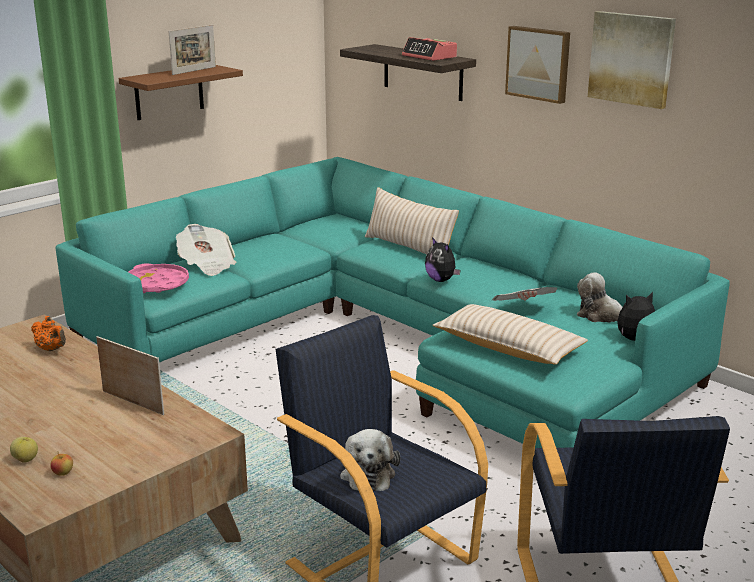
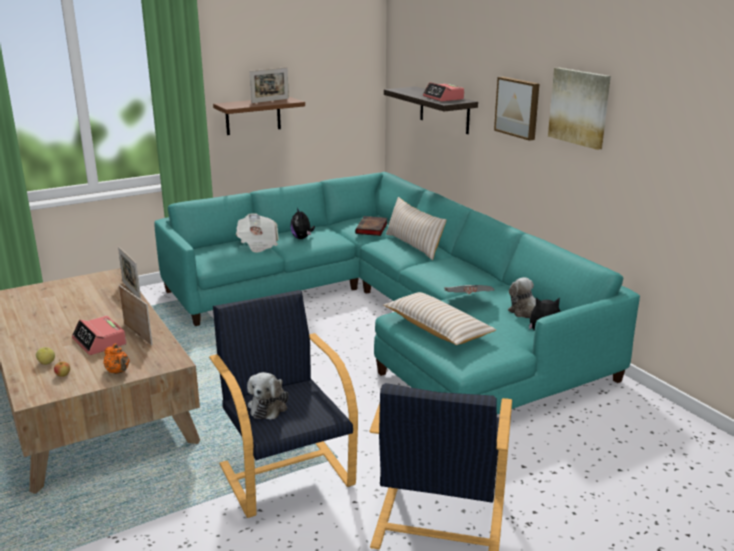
camera: 15 degrees right, 0 degrees up
(51, 349) = (111, 292): orange teapot -> orange teapot (118, 372)
(81, 344) = (131, 290): none -> picture frame
(84, 420) = (100, 342): none -> alarm clock
(156, 284) = (214, 255): pink tray -> none
(343, 232) = (372, 229): none -> book
(441, 280) = (422, 272): plush toy -> plush toy (302, 238)

